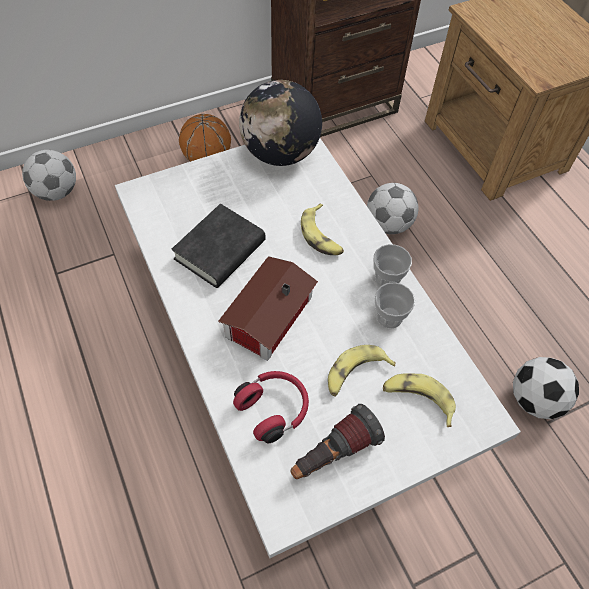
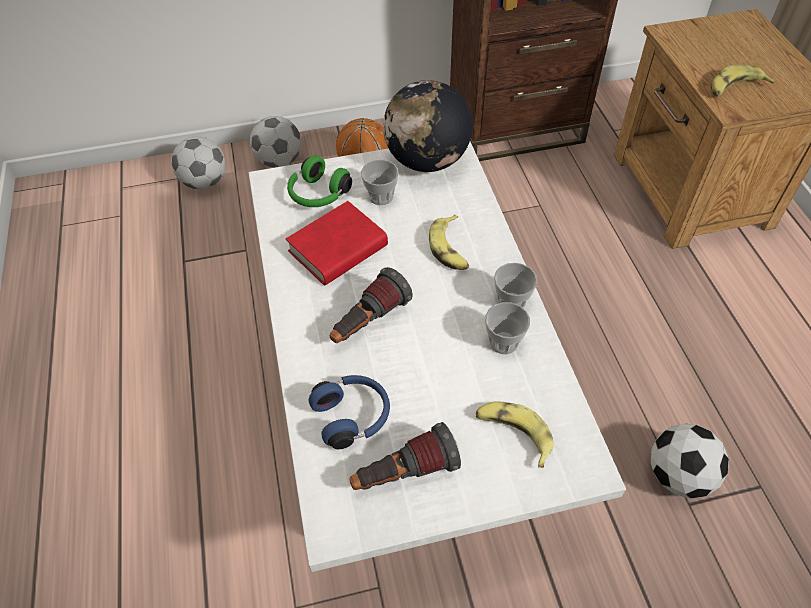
camera: 15 degrees right, 5 degrees down
(187, 199) = (318, 194): none -> green headphones
(220, 250) = (338, 249): black book -> red book
(247, 194) = (381, 196): none -> cup
(266, 317) = (368, 322): toy house -> flashlight
(274, 408) = (353, 416): red headphones -> blue headphones
(355, 374) = (450, 395): banana -> banana (735, 88)
(388, 224) = (547, 259): football -> football (279, 161)

